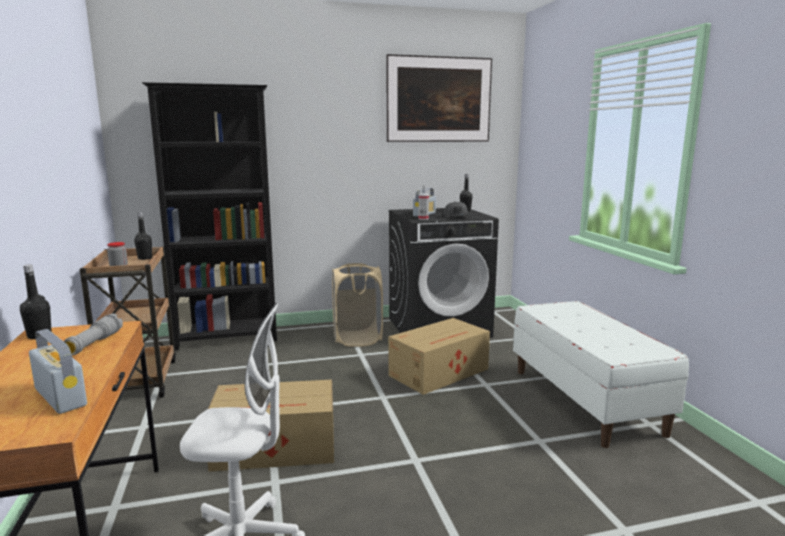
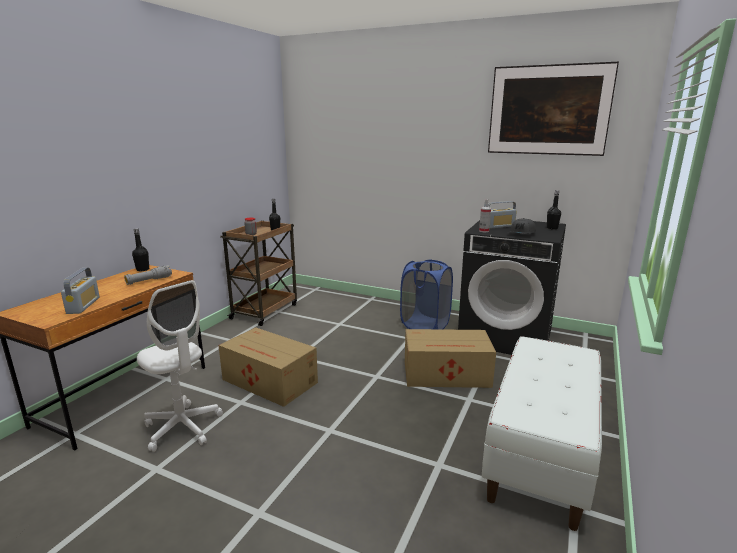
camera: 40 degrees right, 5 degrees up
(228, 338) = (343, 298): black bookcase -> none
(357, 339) = (425, 325): beige laundry basket -> blue laundry basket

